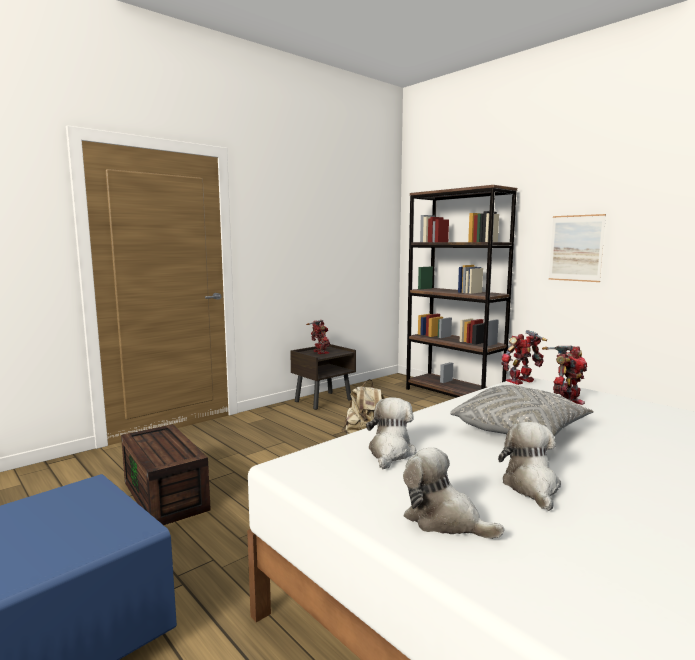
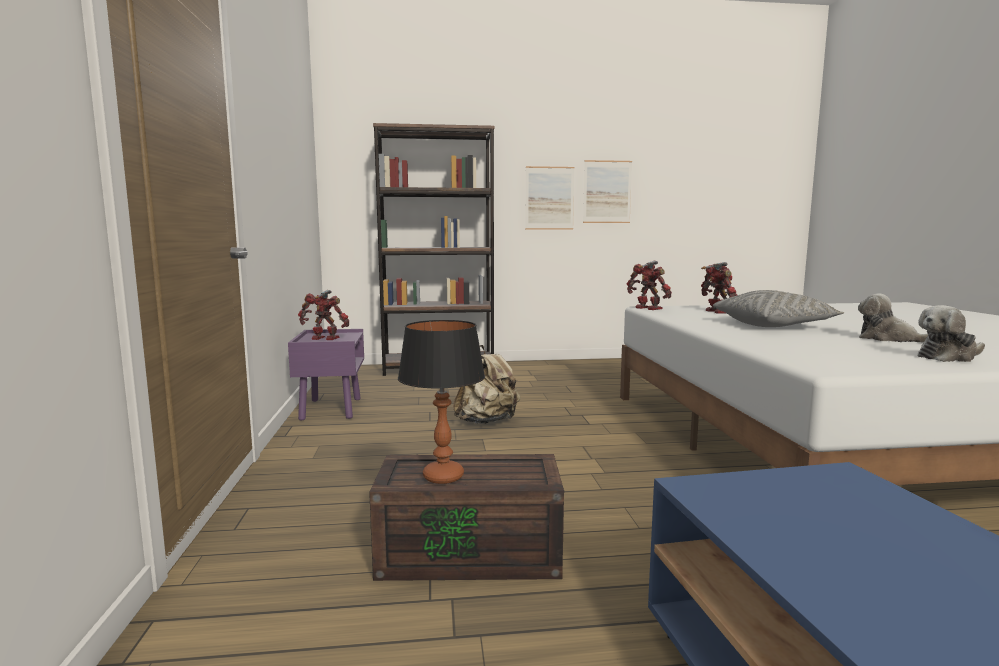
camera: 55 degrees left, 0 degrees up
(148, 442) = (443, 477): none -> table lamp
(323, 400) = (331, 409): brown nightstand -> purple nightstand
(390, 453) = (806, 348): plush toy -> none
(521, 381) = (647, 308): toy robot -> toy robot turned 135 degrees clockwise
(646, 240) = (607, 192): none -> picture

